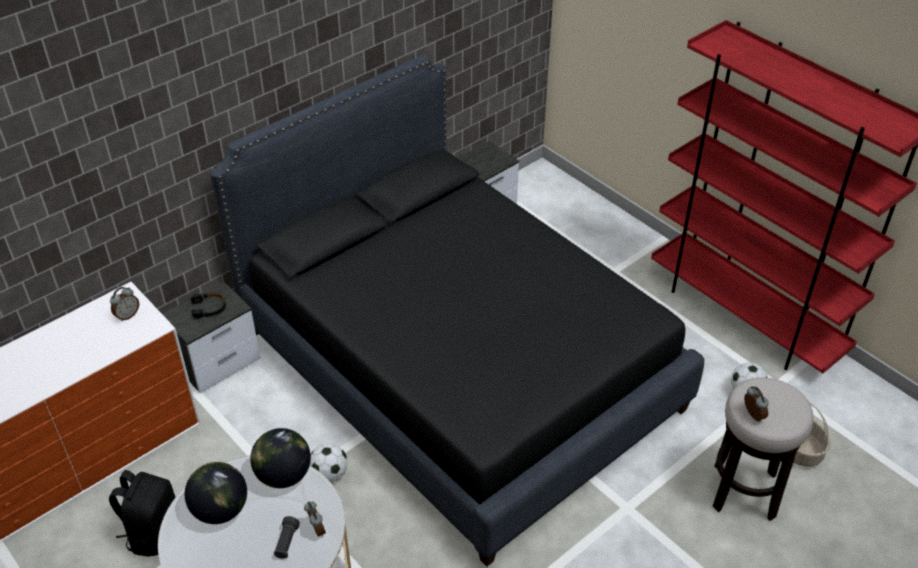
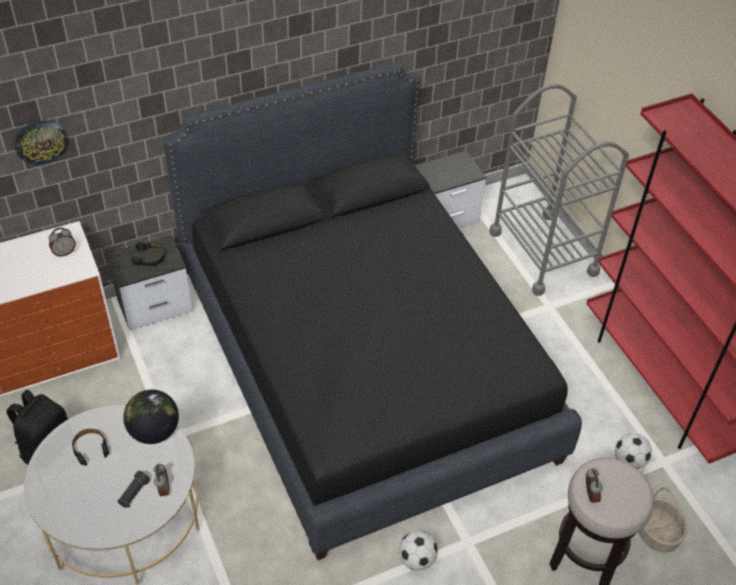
camera: 15 degrees right, 5 degrees up
(85, 197) = (41, 141): none -> wall clock
(220, 510) = (90, 448): globe -> black headphones
(329, 474) = (213, 435): football -> football (417, 559)
(588, 224) = (543, 252): none -> grey cart

